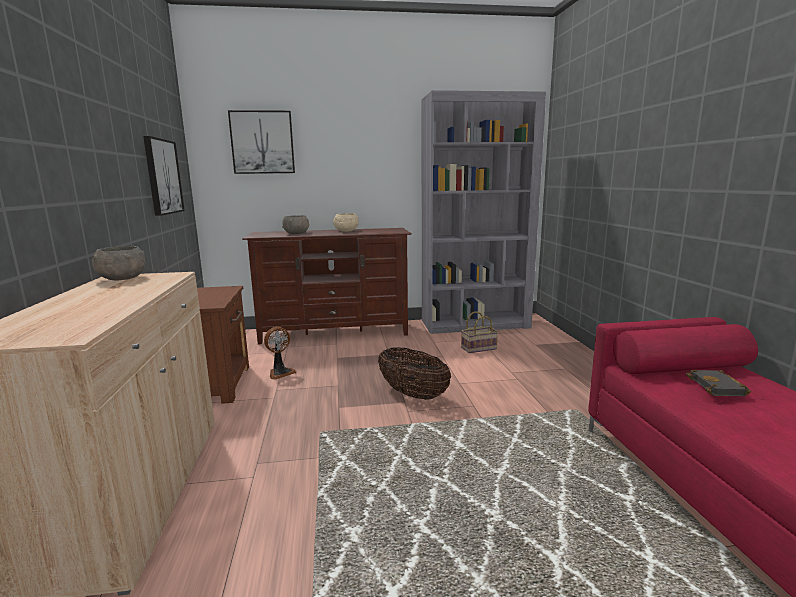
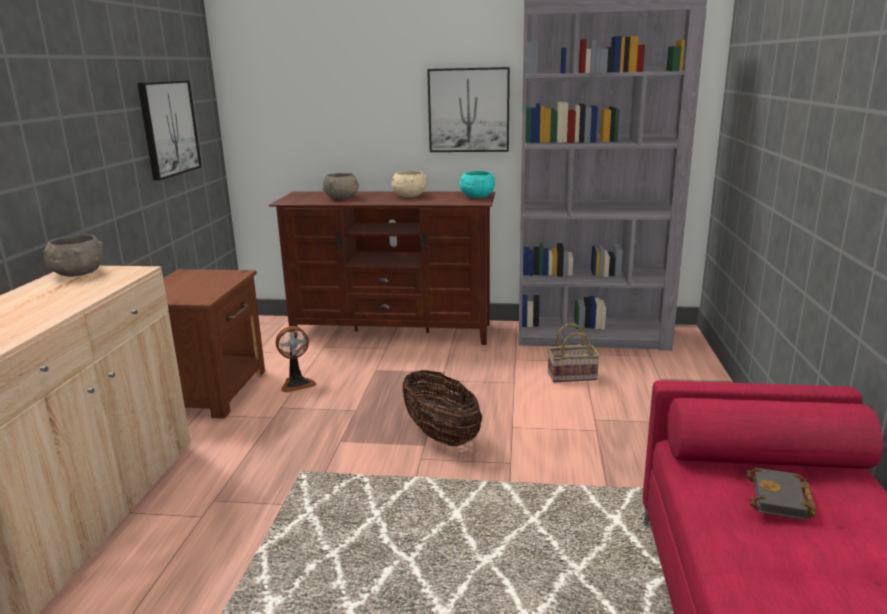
camera: 15 degrees right, 5 degrees up
(262, 142) = (306, 72): picture -> picture (469, 110)
(395, 230) = (477, 197): none -> turquoise bowl

